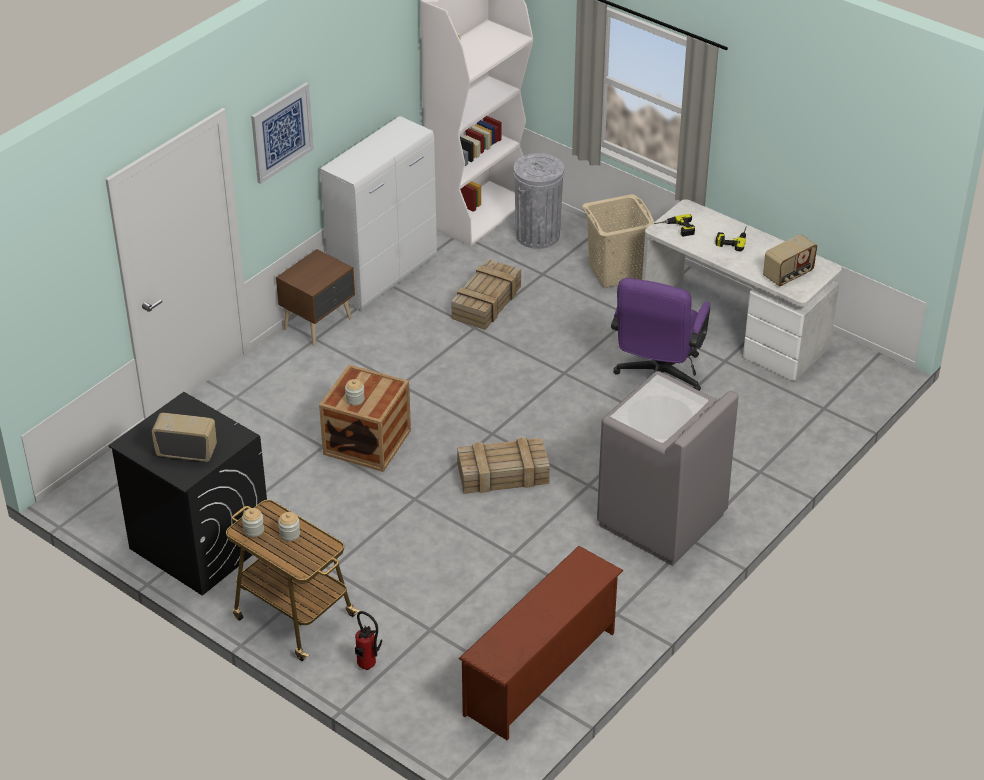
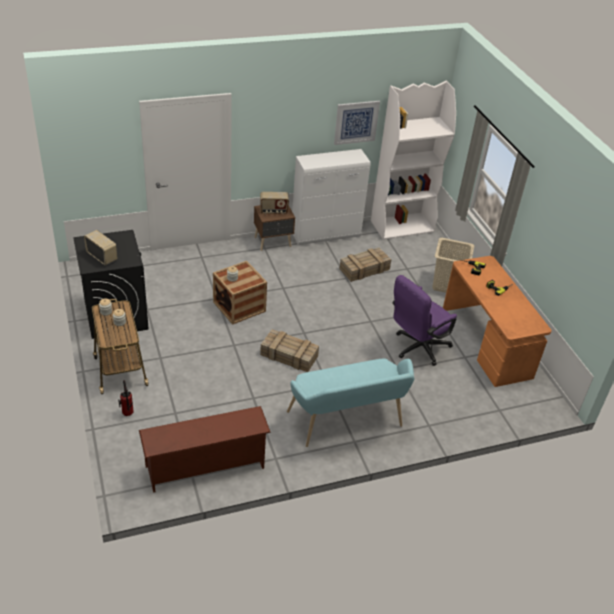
camera: 30 degrees right, 0 degrees up
(281, 132) = (272, 124): picture -> picture (356, 122)
(537, 235) = (422, 249): grey trash can -> none
(661, 521) = (347, 422): grey washing machine -> turquoise bench
(734, 328) = (486, 342): white desk -> orange desk
(788, 275) = (514, 320): radio -> radio (273, 211)

